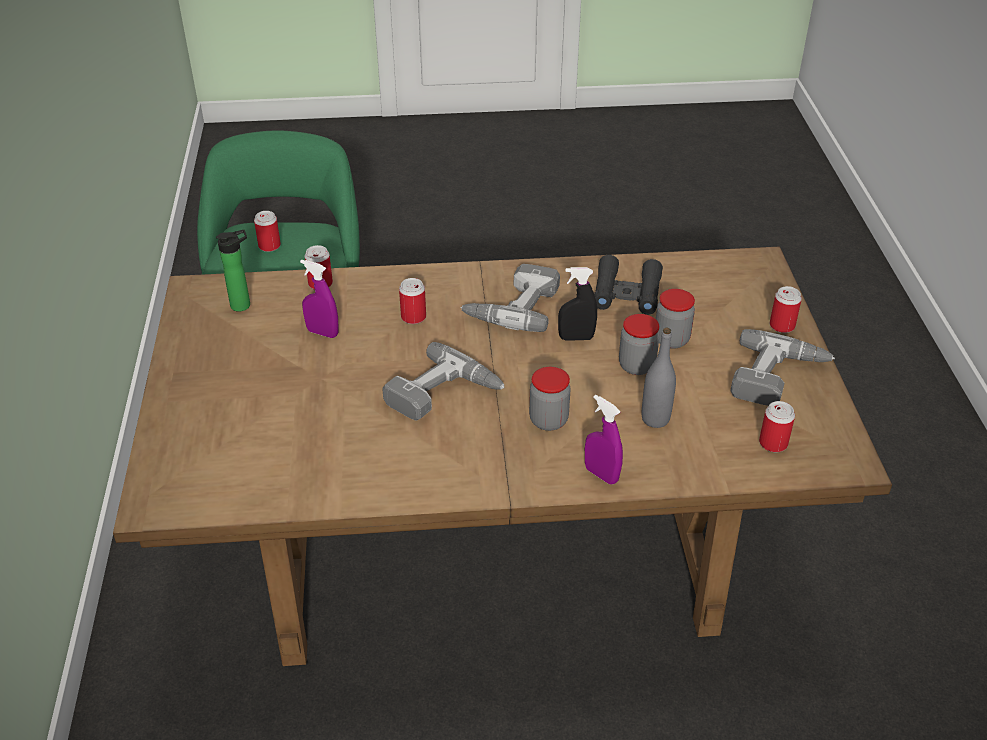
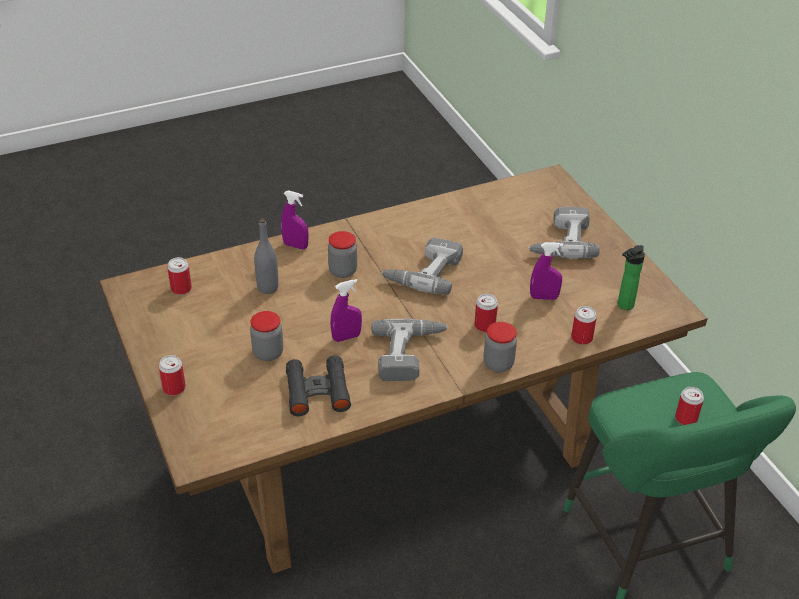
camera: 160 degrees right, 0 degrees up
(576, 338) = (346, 337): black spray bottle -> purple spray bottle
(636, 366) = (291, 324): jar -> jar (498, 364)
(778, 378) = (177, 339): power drill -> power drill (560, 241)

